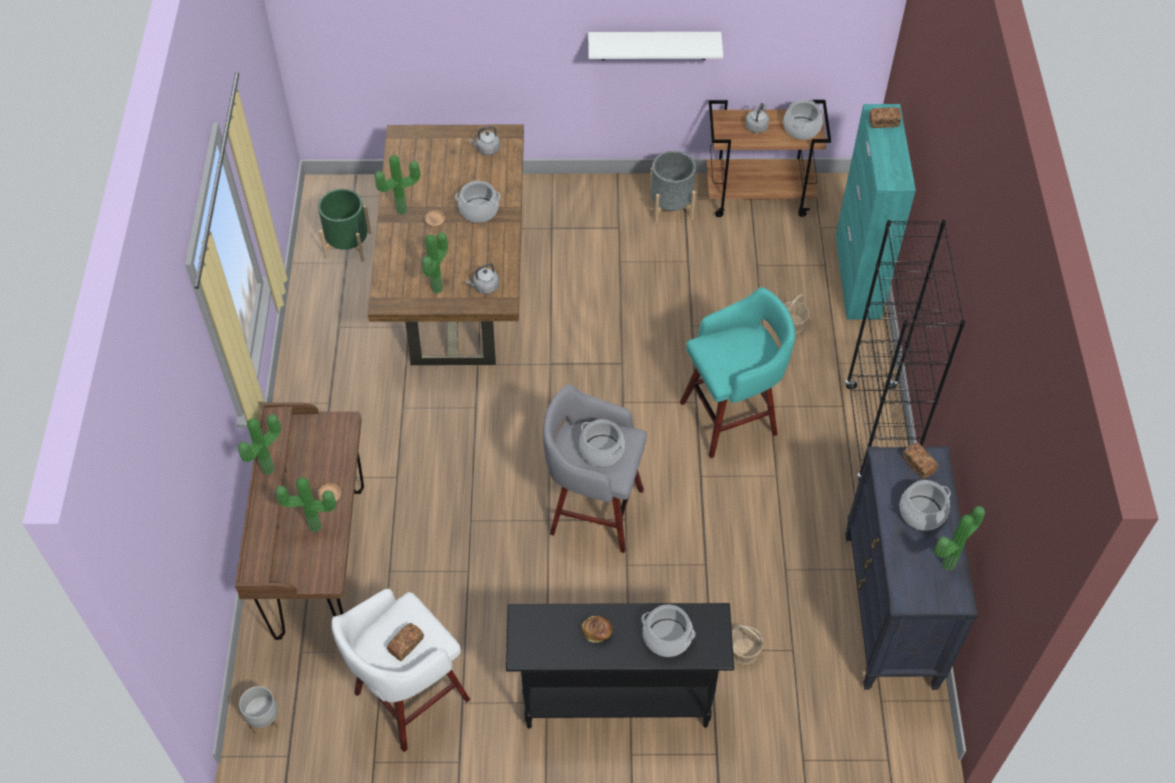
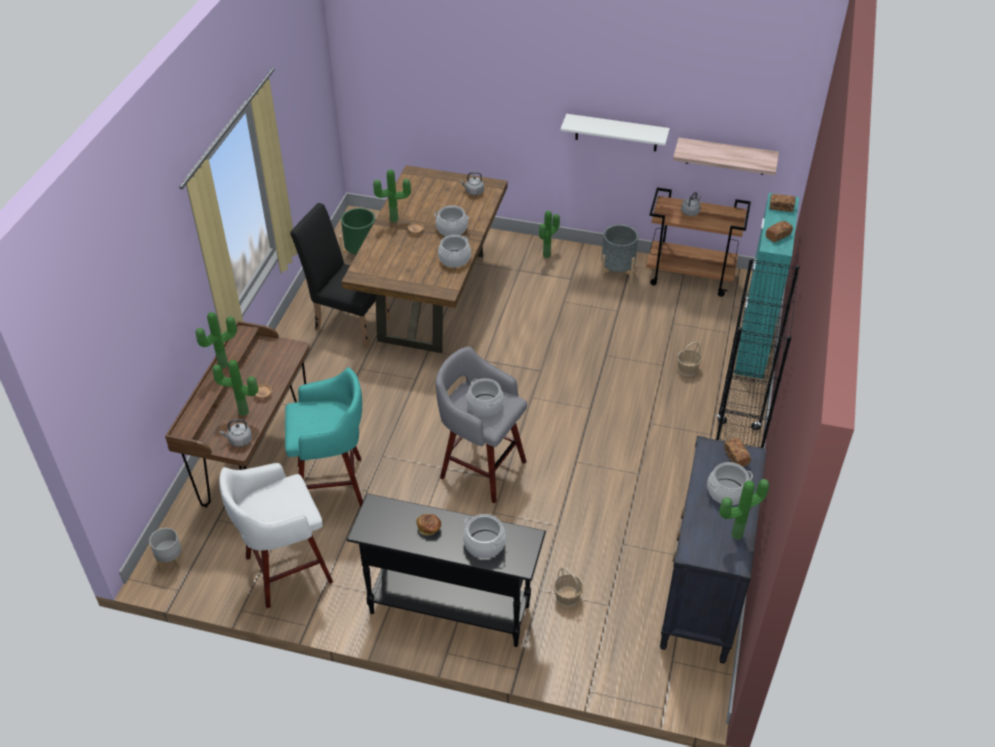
camera: 15 degrees right, 10 degrees down
(364, 344) = (348, 321): none -> black chair
(406, 645) = (279, 508): bread -> bread (778, 235)
(439, 289) = (401, 274): potted plant -> potted plant (548, 256)
(485, 287) = (436, 279): grey kettle -> grey kettle (239, 440)
(731, 417) = (615, 425): turquoise stool -> turquoise stool (333, 485)
(792, 54) = (726, 156): none -> shelf
(802, 128) = (726, 219): cooking pot -> cooking pot (454, 259)

